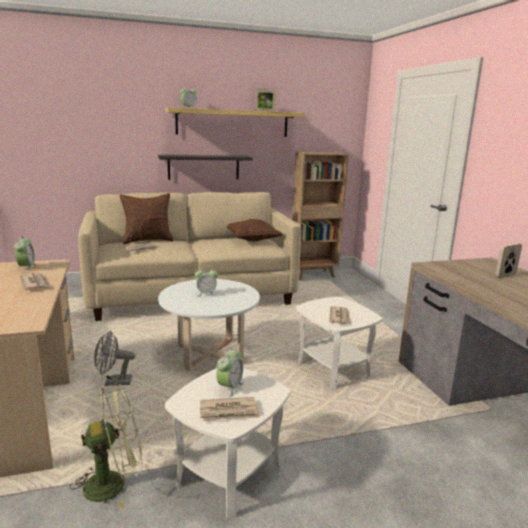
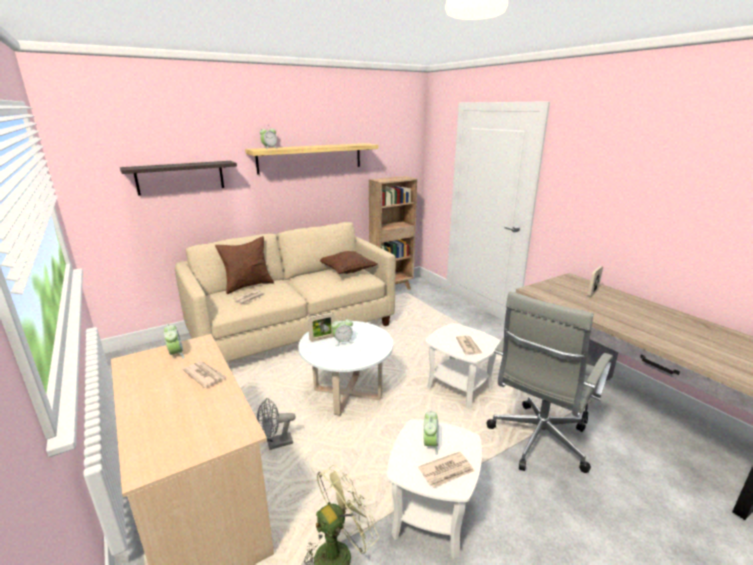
camera: 15 degrees left, 5 degrees up
(203, 167) = (286, 203): shelf -> shelf (180, 177)
(265, 111) = (340, 144): picture frame -> picture frame (322, 338)
(394, 435) = (537, 442): none -> grey office chair

